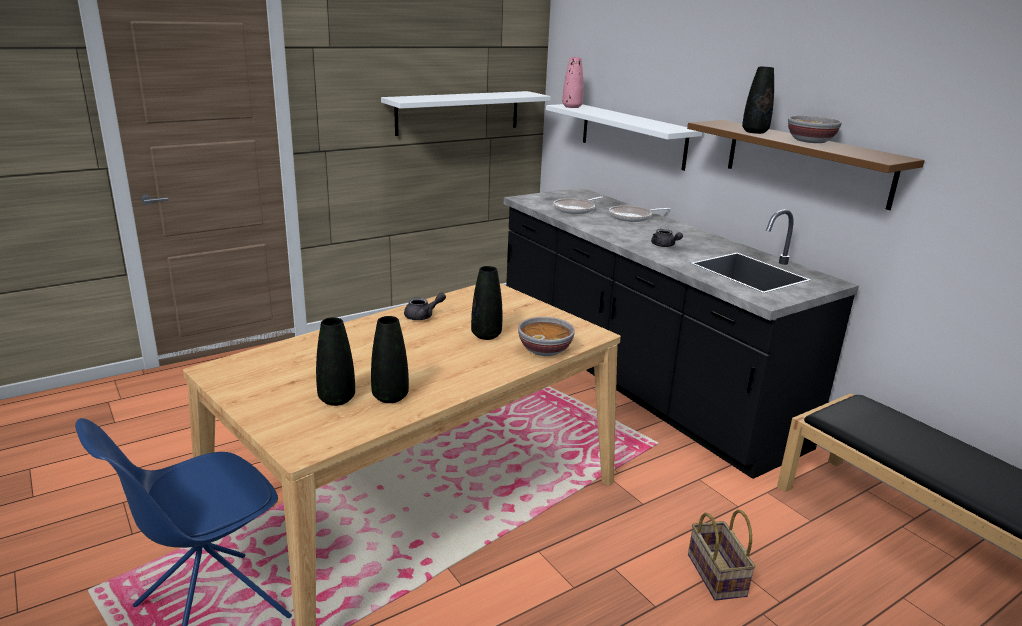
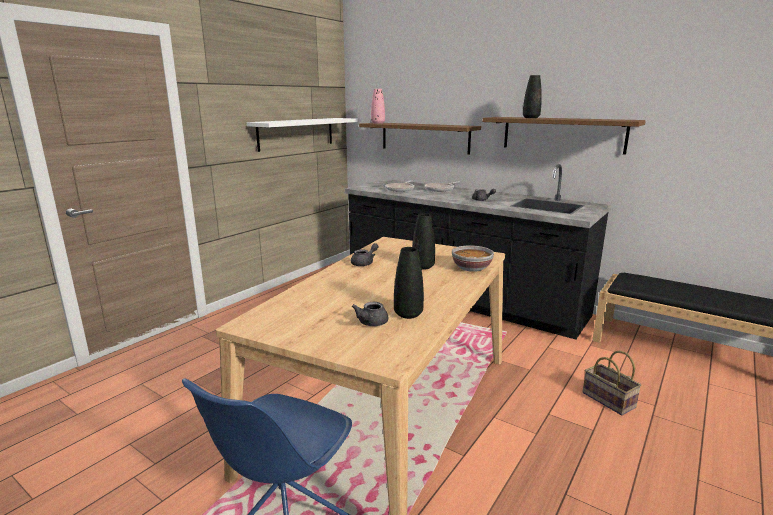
camera: 20 degrees left, 5 degrees down
(337, 399) = (371, 324): black vase -> grey teapot
(632, 135) = (424, 137): white shelf -> brown shelf
(810, 141) = (571, 118): bowl -> none

